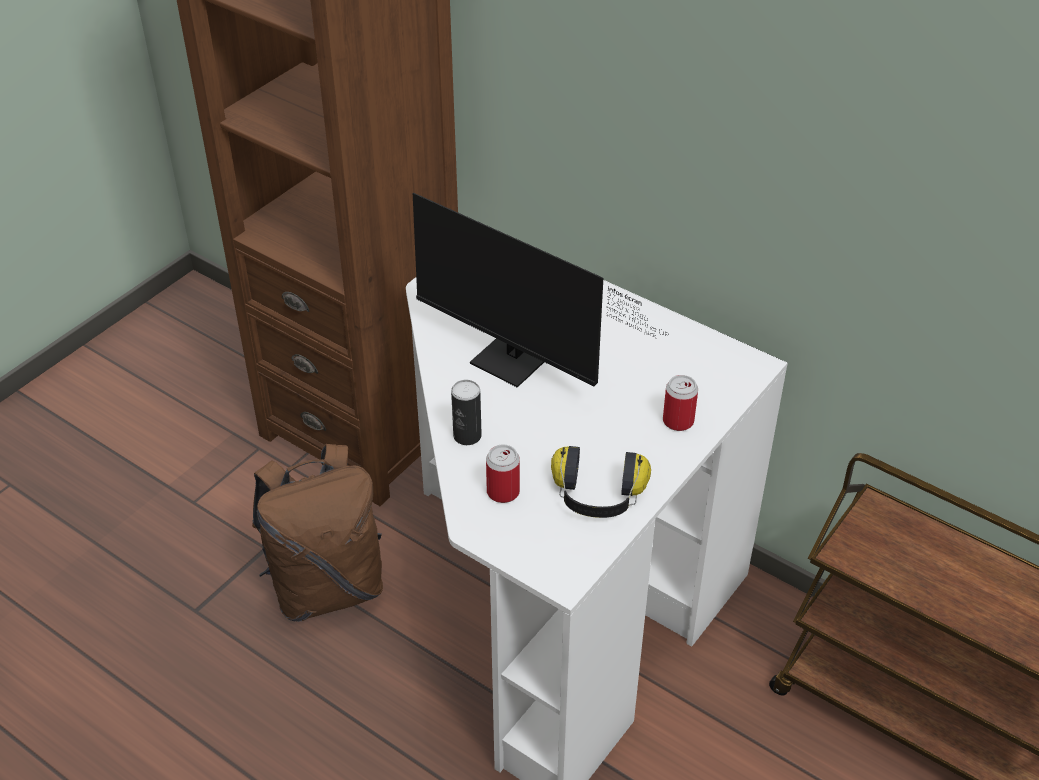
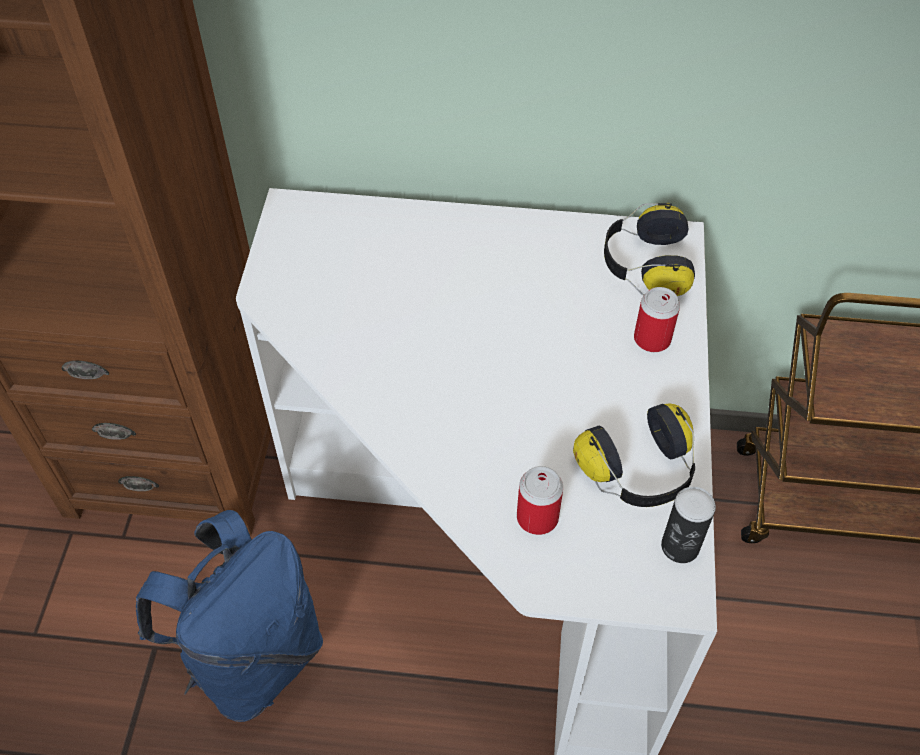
camera: 30 degrees left, 10 degrees up
(327, 586) = (252, 657): brown backpack -> blue backpack
(467, 436) = (446, 464): can -> can (680, 546)
(518, 365) = (437, 347): monitor -> none
(714, 373) = (644, 265): none -> headphones

